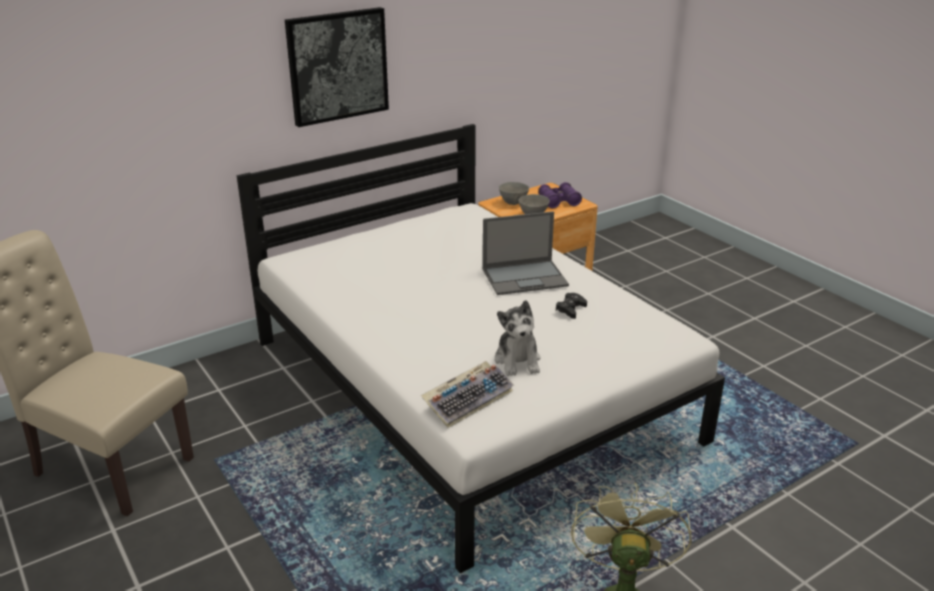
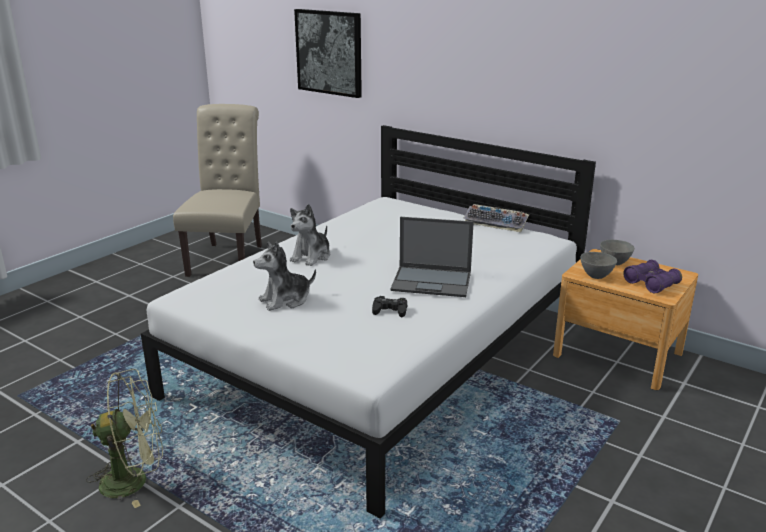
camera: 70 degrees right, 5 degrees down
(337, 66) = (474, 63): picture -> picture (329, 52)
(415, 330) = (311, 256): none -> plush toy
(468, 399) = (219, 290): keyboard -> keyboard (497, 223)
(525, 277) = (432, 282): laptop -> laptop turned 45 degrees counterclockwise

